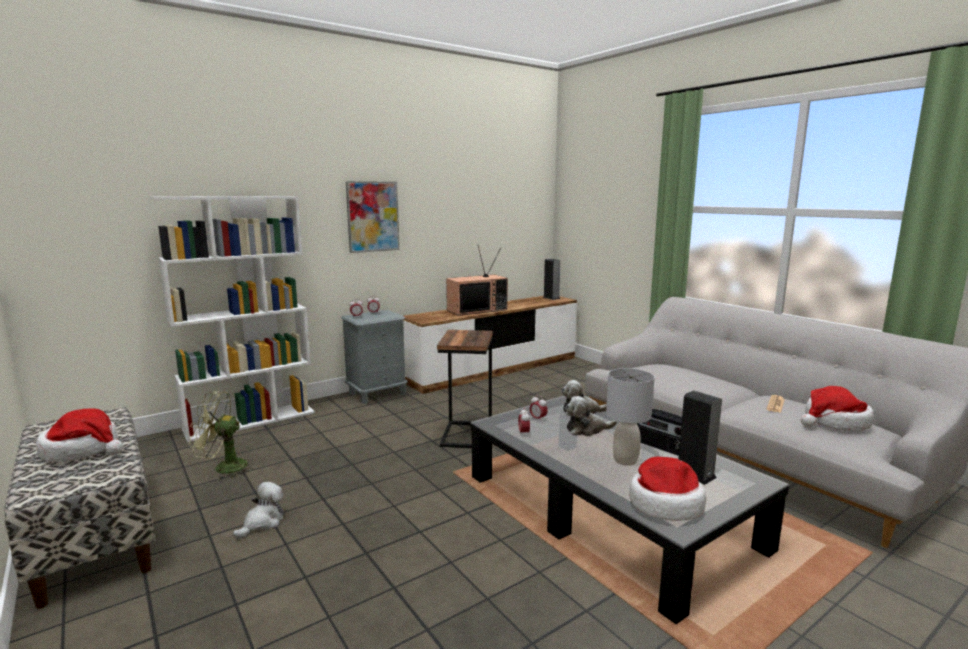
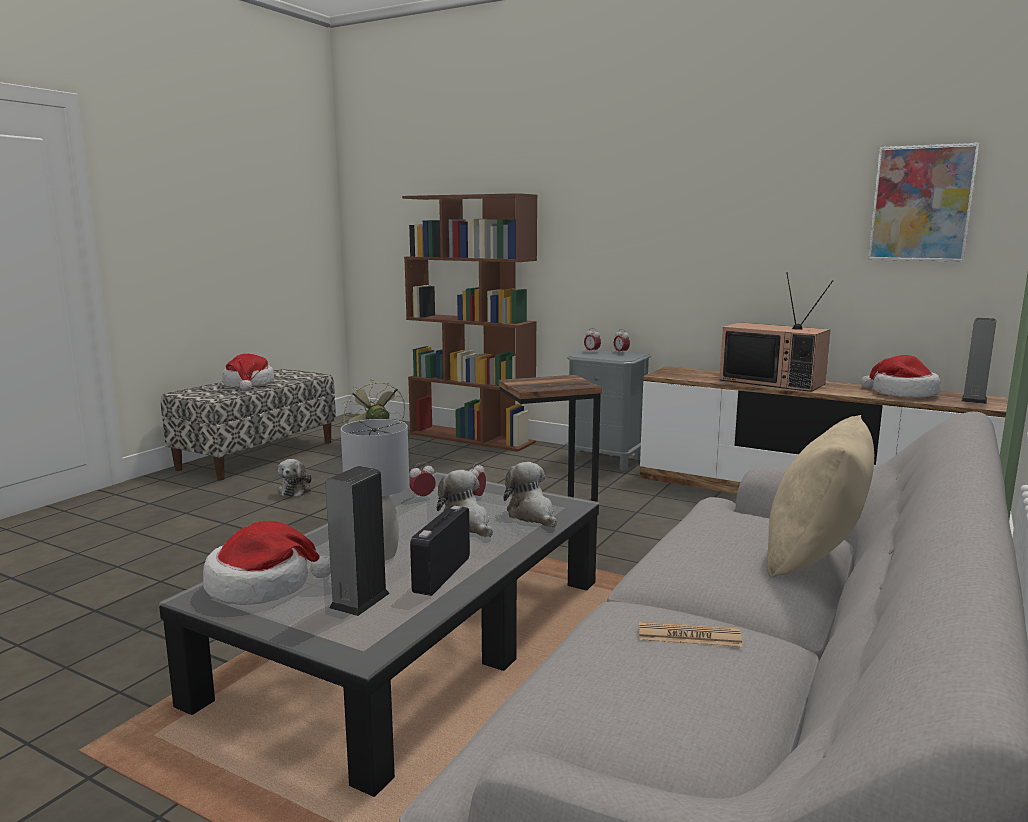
camera: 65 degrees right, 0 degrees up
(251, 420) = (472, 438): white bookcase -> brown bookcase
(262, 523) = (296, 490): plush toy -> plush toy turned 90 degrees clockwise
(373, 216) = (643, 222): picture -> picture (921, 203)
(695, 370) = (814, 557): none -> beige pillow
(835, 422) = (642, 702): hat -> hat (902, 394)

